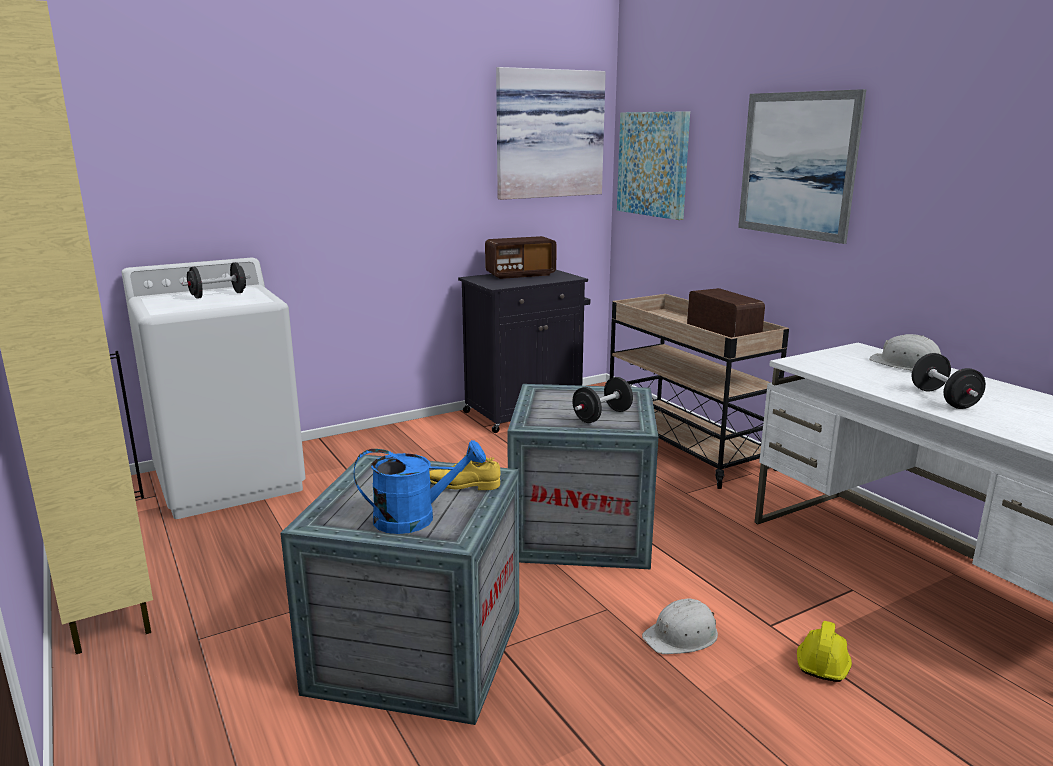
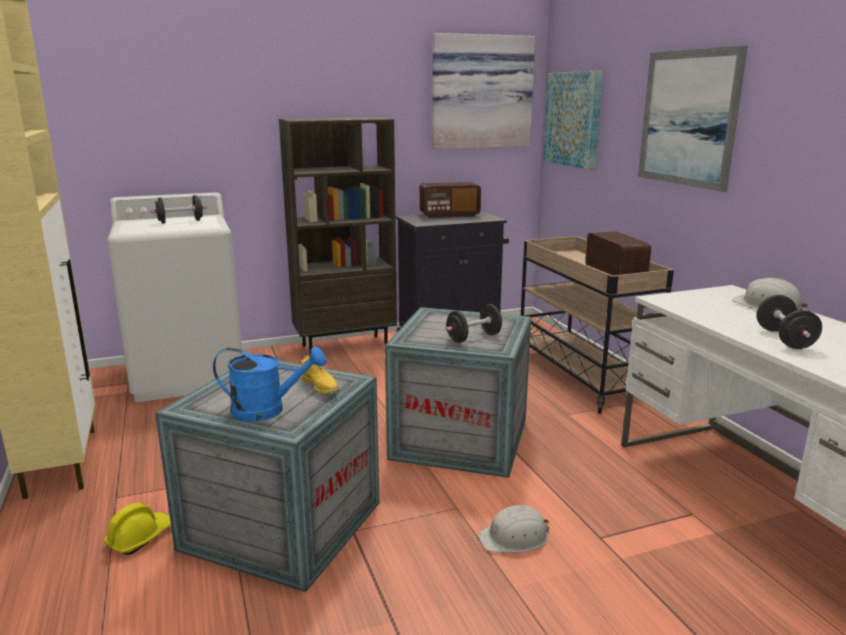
camera: 10 degrees right, 0 degrees up
(408, 432) = (345, 346): none -> brown bookcase
(462, 486) = (320, 387): yellow shoe -> yellow shoe turned 135 degrees counterclockwise
(823, 661) = (638, 575): yellow hard hat -> yellow hard hat (140, 537)

